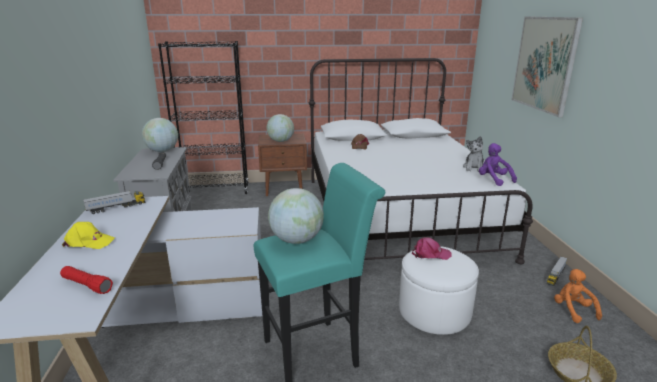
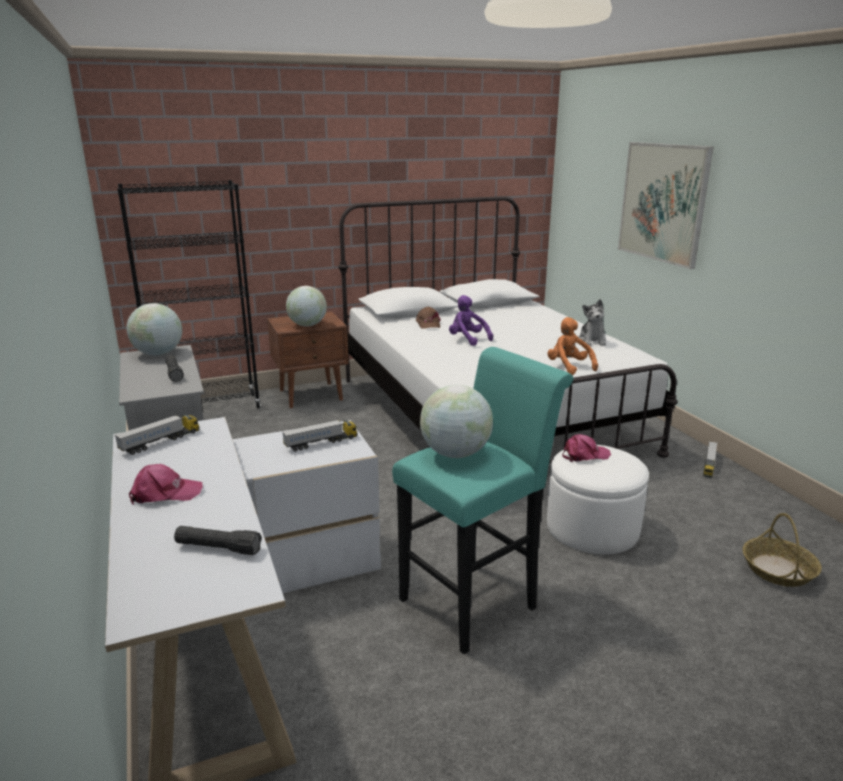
camera: 15 degrees left, 0 degrees up
(87, 285) = (218, 548): red flashlight -> black flashlight
(89, 242) = (165, 493): yellow cap -> pink cap
(227, 221) = (321, 443): none -> toy truck
(493, 180) = (625, 354): purple plush toy -> purple plush toy (467, 339)
(573, 310) = (743, 502): orange plush toy -> orange plush toy (569, 367)

